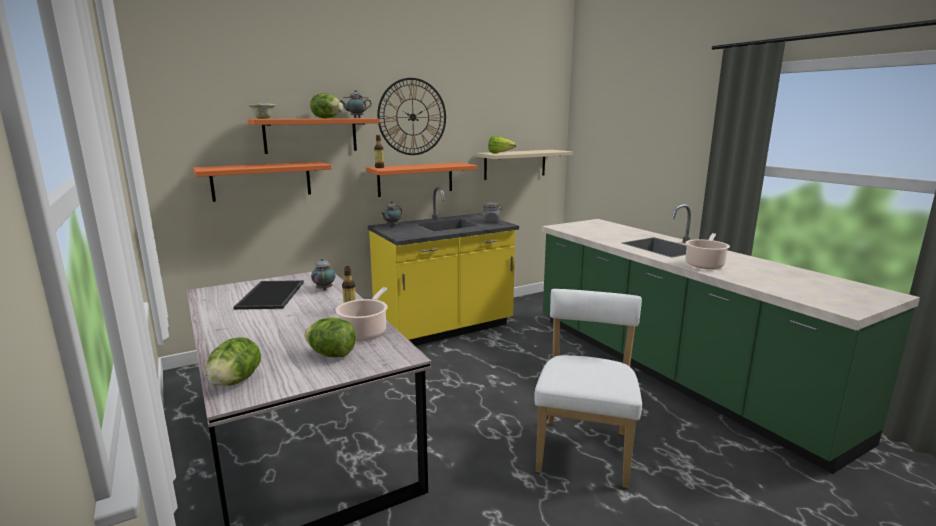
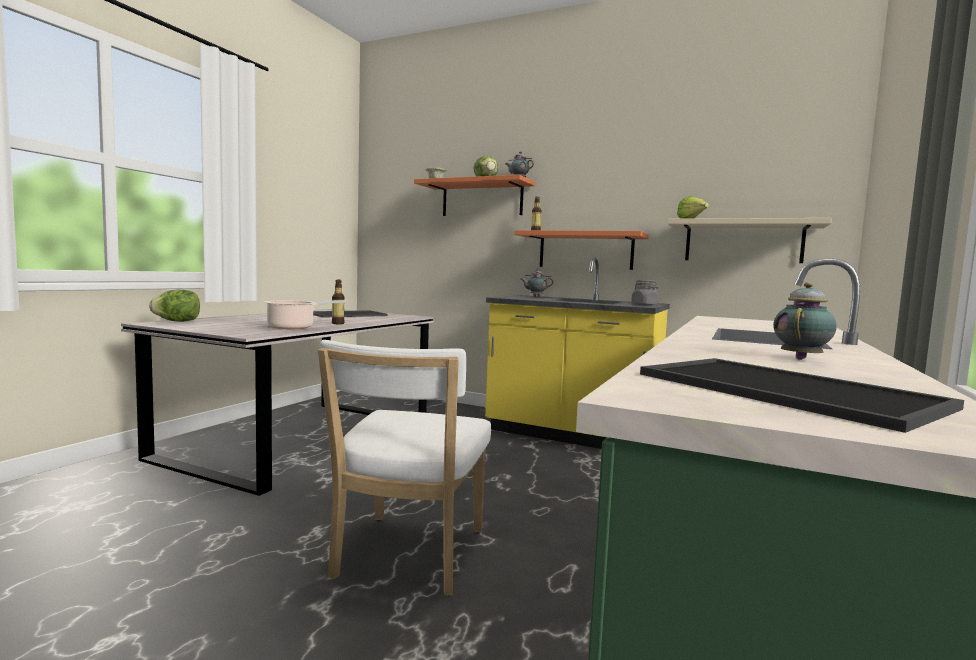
camera: 55 degrees right, 10 degrees down
(262, 181) = (438, 240): orange shelf -> none
(324, 289) = (380, 318): teapot -> teapot (802, 359)
(332, 354) = (238, 327): lettuce -> none
(412, 117) = (588, 178): wall clock -> none
(584, 448) = (407, 557): white chair -> white chair turned 120 degrees clockwise
(705, 264) = (723, 347): cooking pot -> none
(822, 289) = (789, 390): none -> tray

